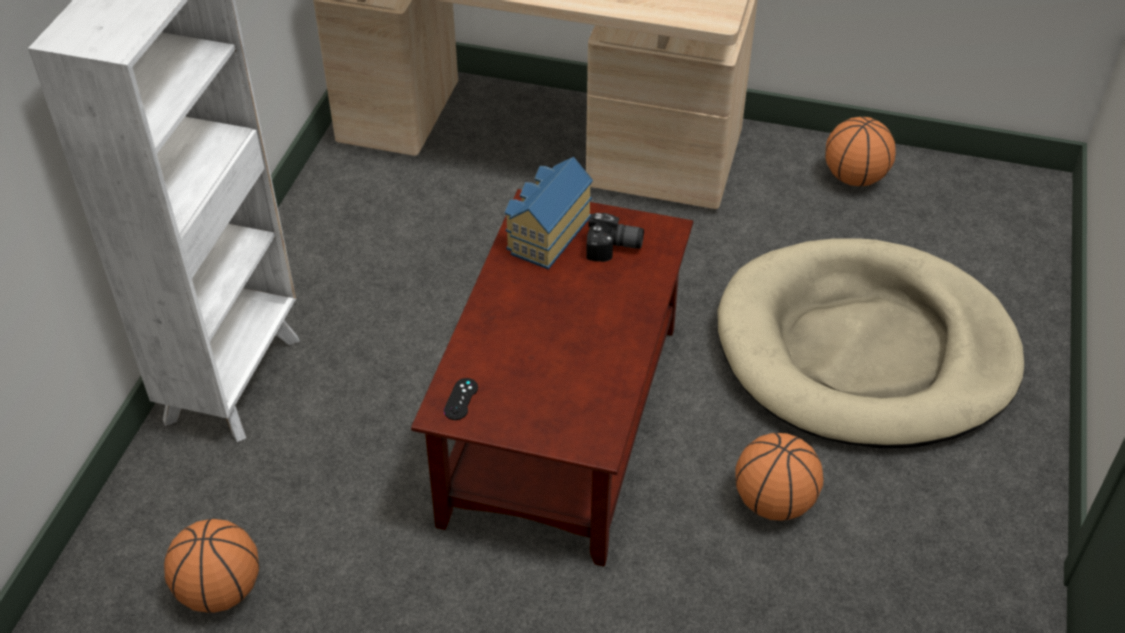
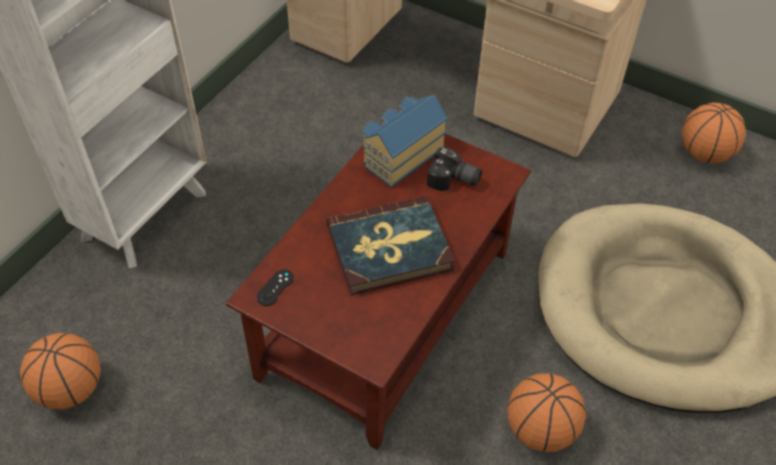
camera: 15 degrees right, 5 degrees up
(571, 332) = (389, 249): none -> book

